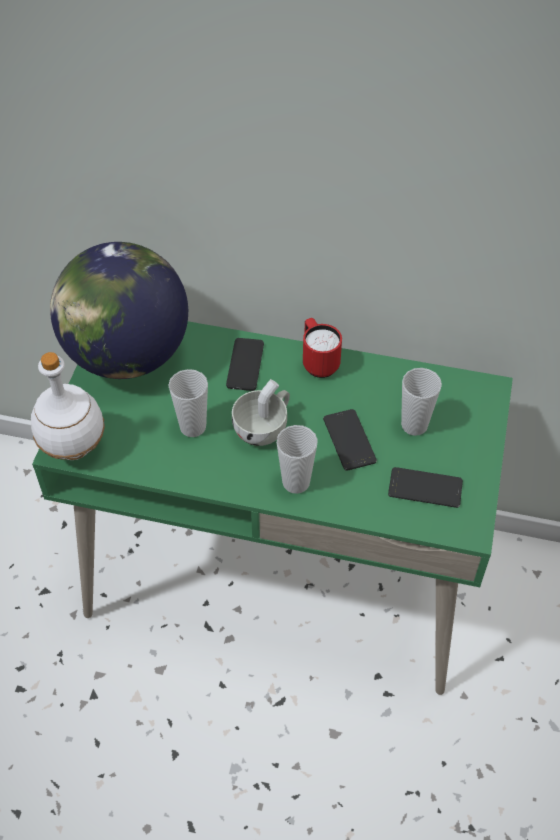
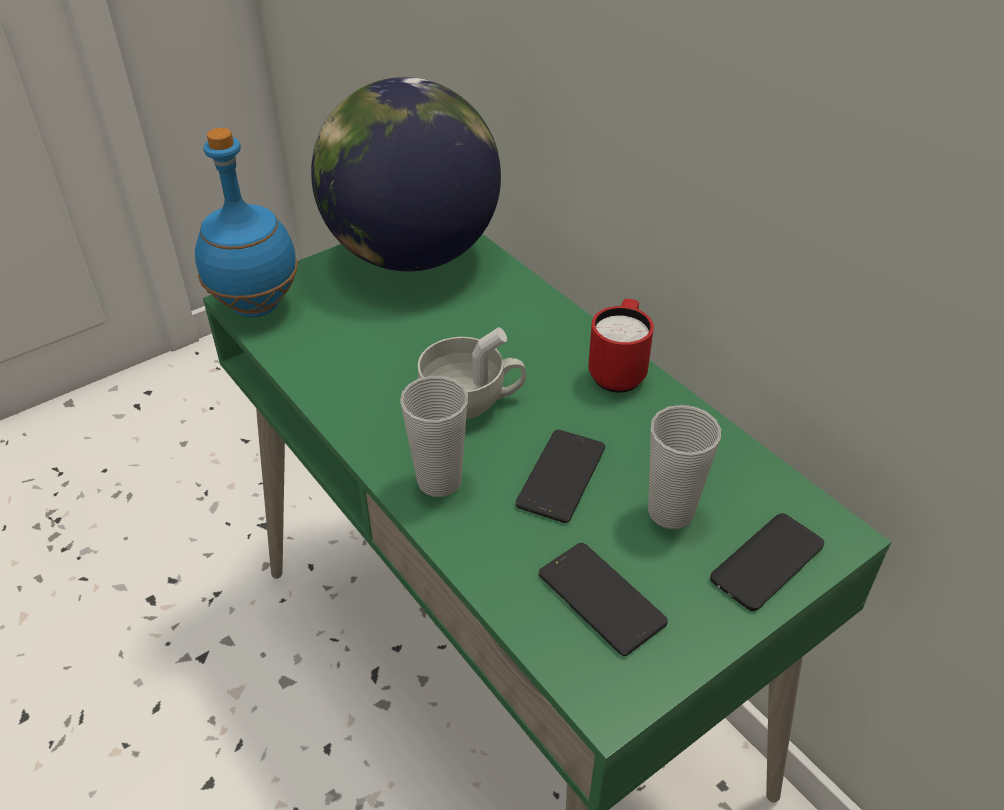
camera: 40 degrees right, 10 degrees down
(73, 448) = (254, 306): white bottle -> blue bottle
(193, 427) = (395, 355): cup -> none
(245, 365) = (526, 328): phone -> phone (767, 562)

